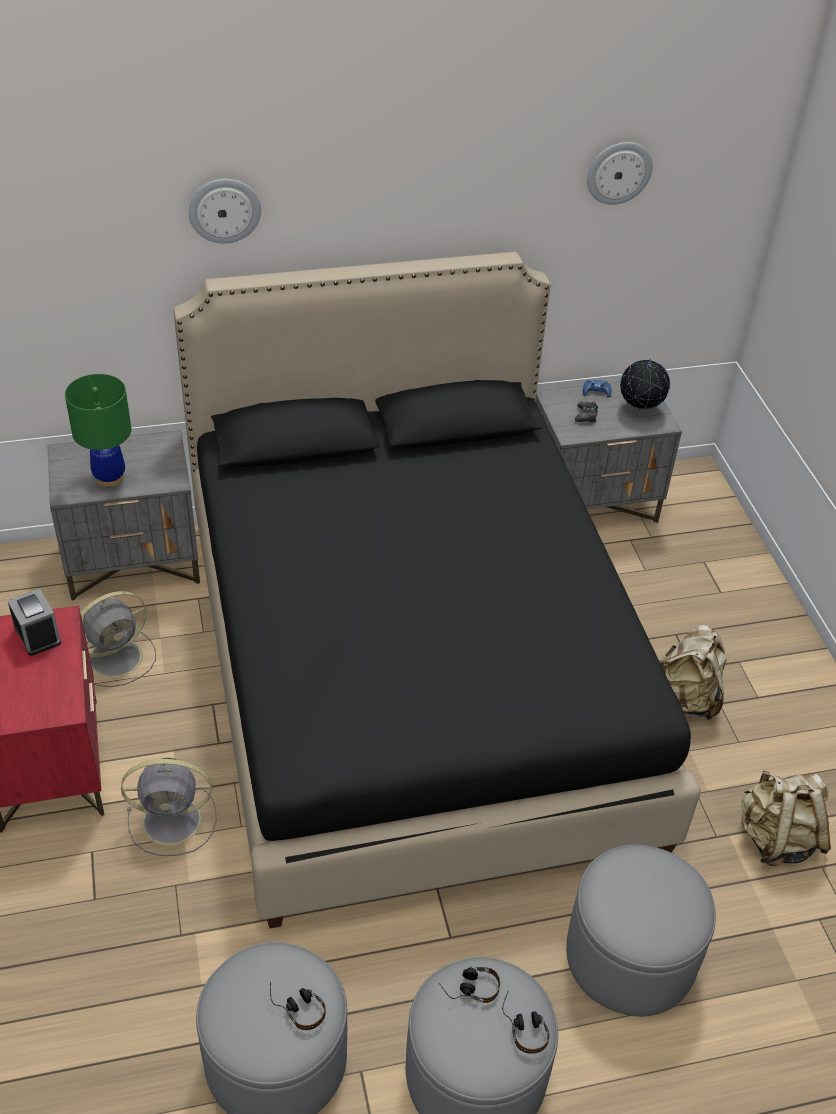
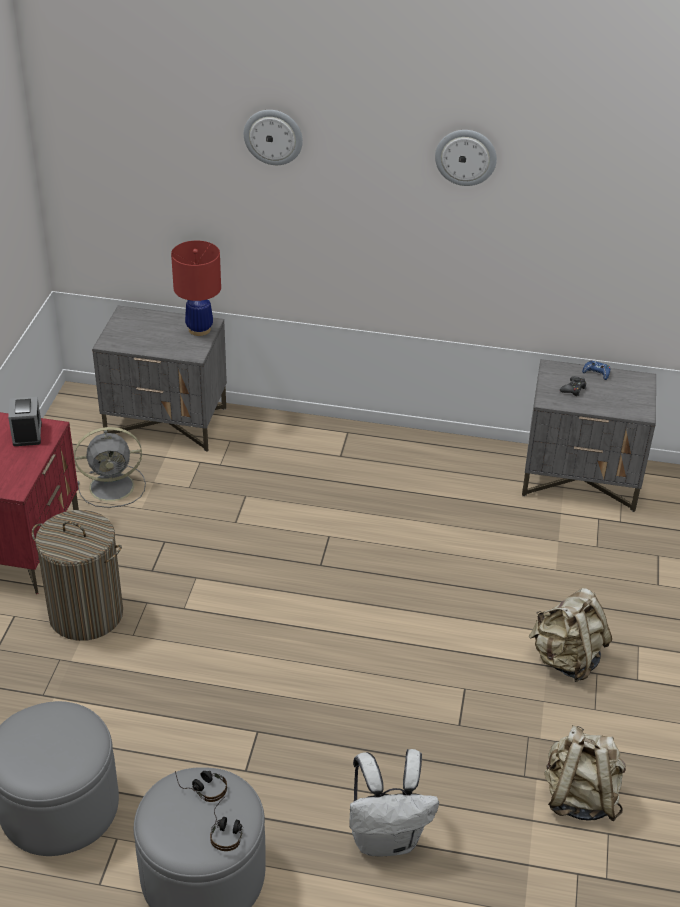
camera: 25 degrees right, 5 degrees down
(109, 477) = (148, 339): green table lamp -> none
(161, 450) = (199, 329): none -> red table lamp
(175, 820) = (86, 614): grey fan -> laundry basket
(297, 1006) = (65, 751): headphones -> none
(410, 672) = (336, 566): black bed -> none
(618, 172) = (626, 168): wall clock -> wall clock (466, 157)
(630, 955) = (387, 838): grey ottoman -> white backpack
(640, 409) = (627, 396): globe -> none

